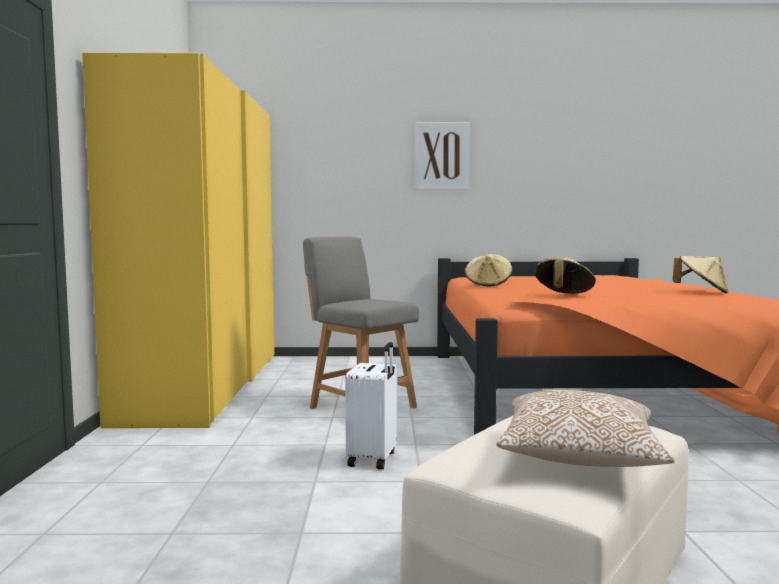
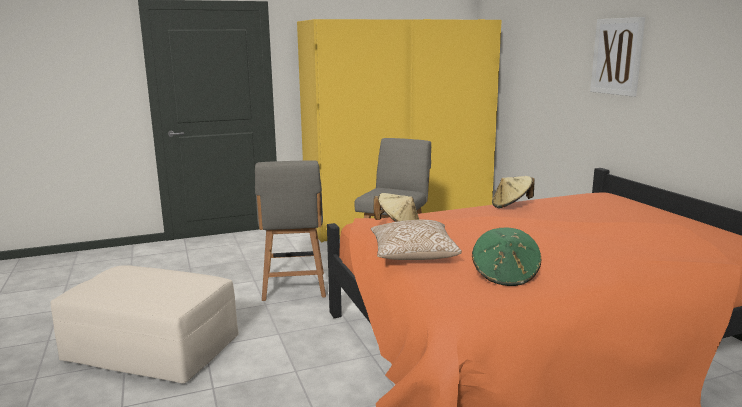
camera: 70 degrees right, 10 degrees up
(374, 459) = (294, 287): white suitcase -> grey chair
(579, 457) = (116, 287): pillow -> pillow (413, 255)
(701, 292) = (505, 275): beige hat -> green hat

